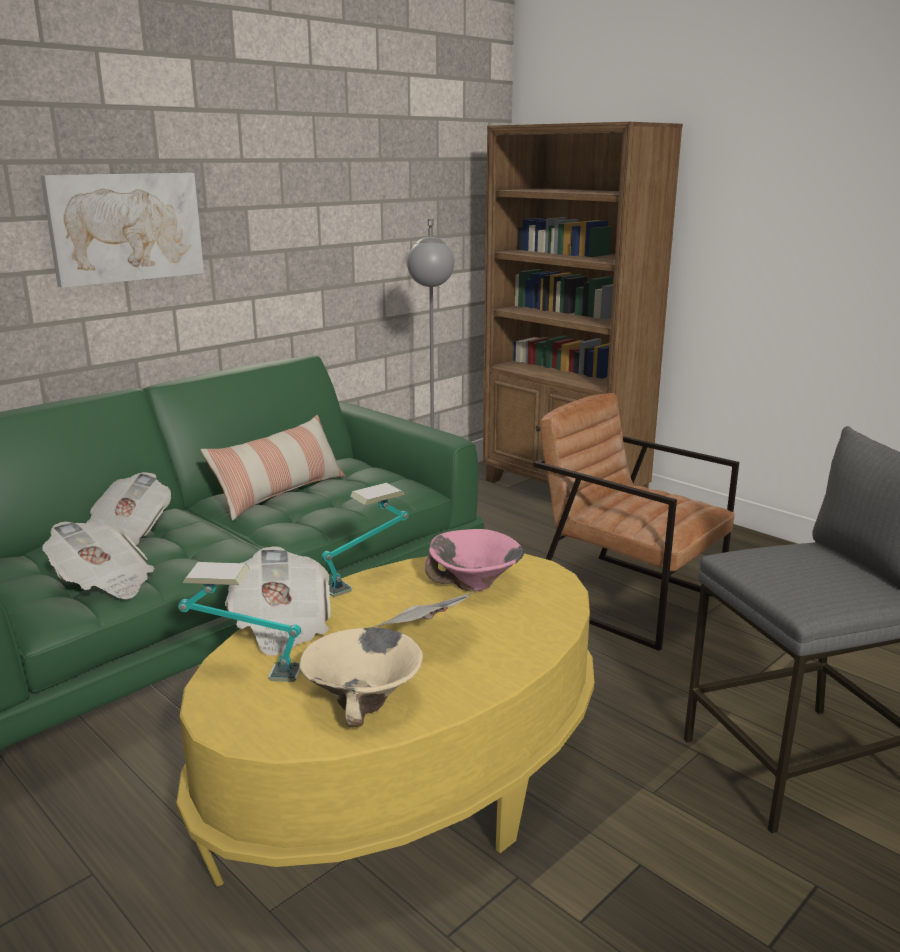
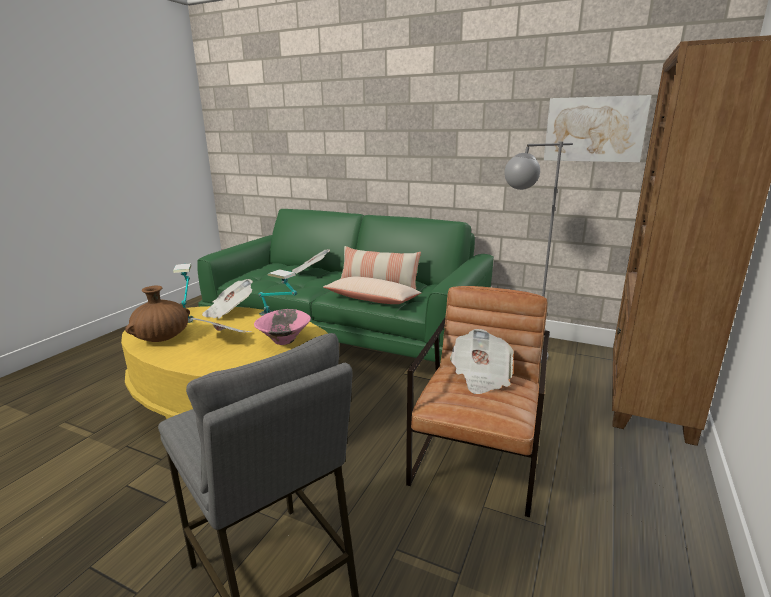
camera: 70 degrees right, 0 degrees up
(104, 583) = (264, 279): newspaper -> newspaper (480, 377)
(126, 227) = (388, 137): picture -> picture (594, 129)
(347, 509) = (372, 300): none -> beige pillow
(364, 701) = (162, 338): beige bowl -> brown vase

